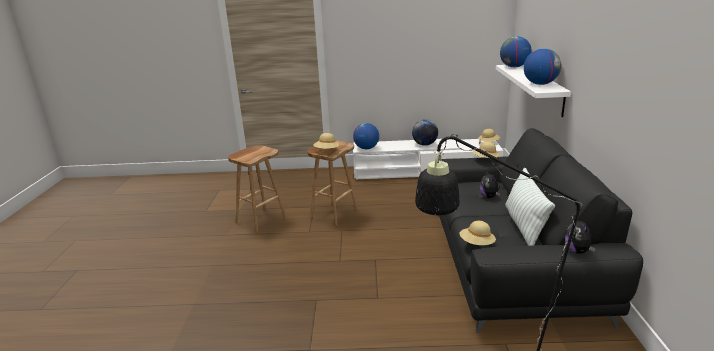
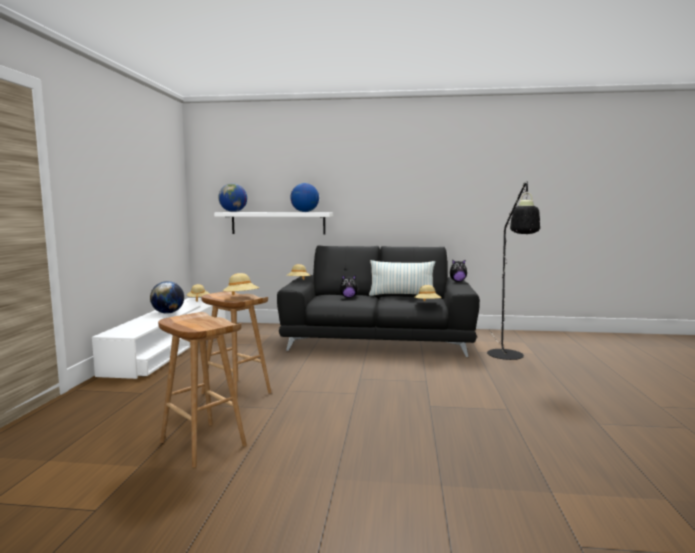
camera: 85 degrees left, 15 degrees down
(366, 148) = (132, 332): globe -> none

